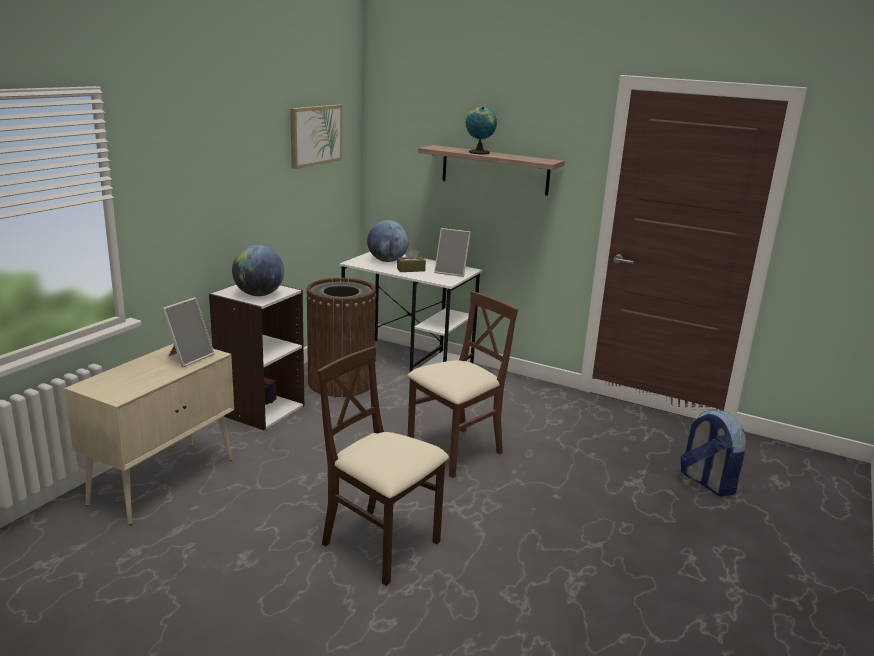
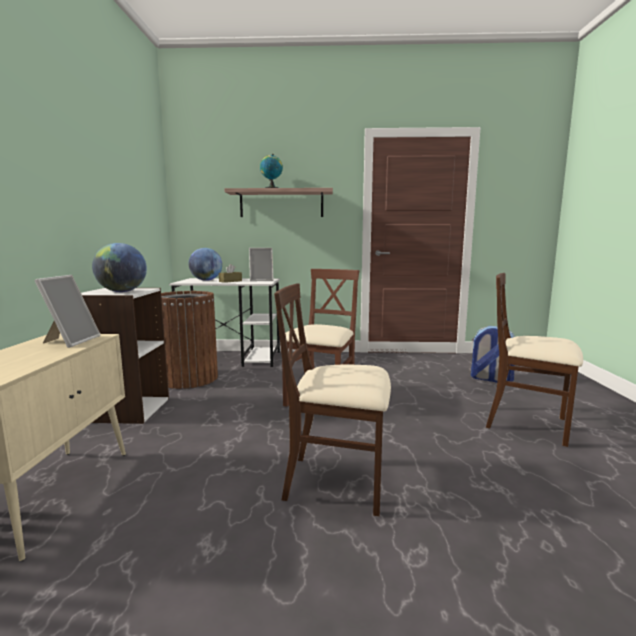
camera: 25 degrees left, 10 degrees down
(315, 135) = (139, 176): picture -> none
(660, 555) = (527, 424): none -> beige chair

